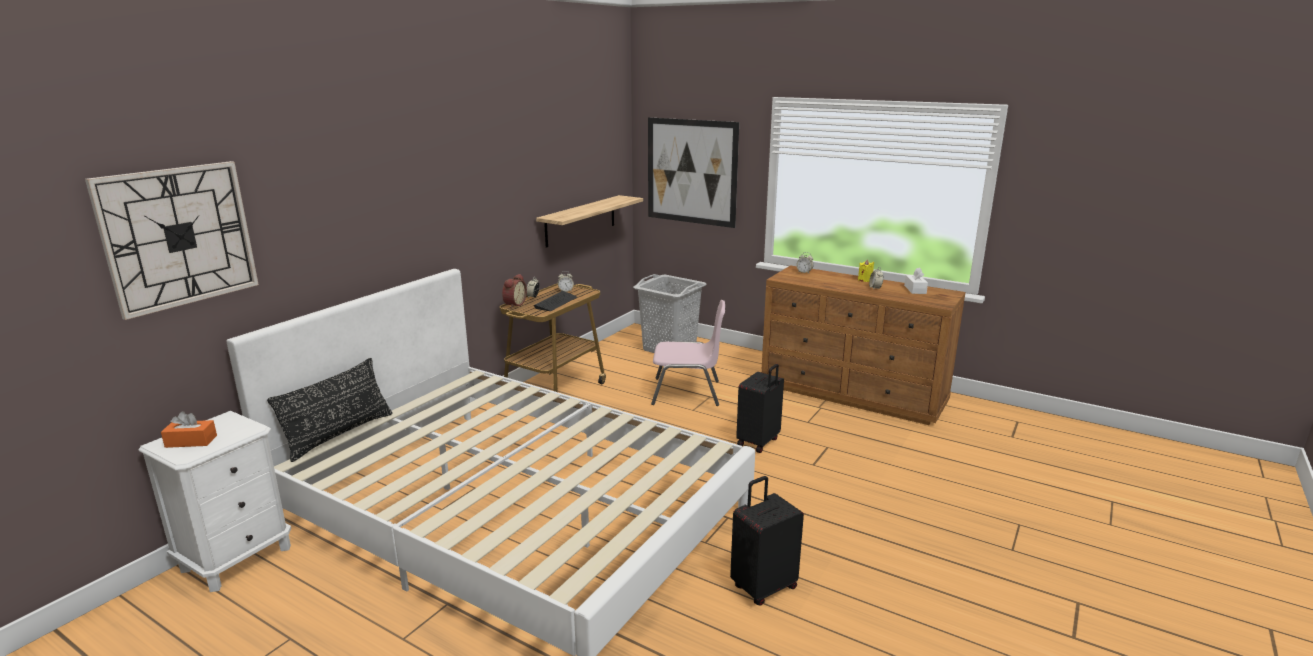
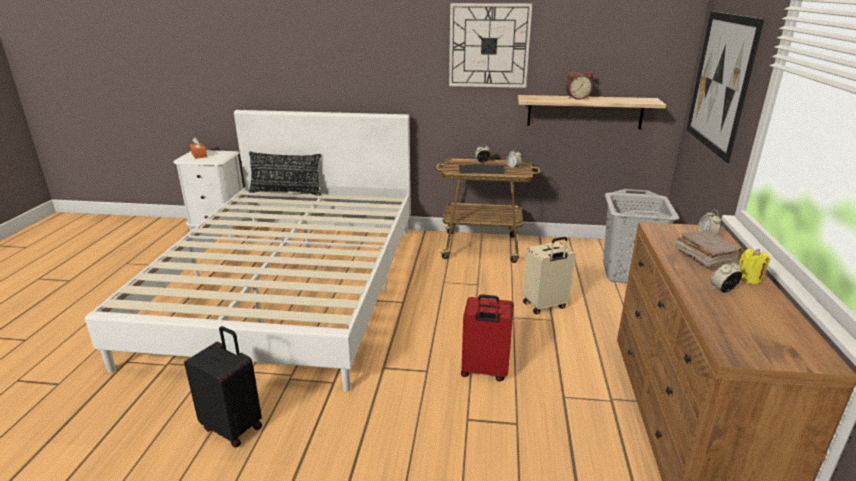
camera: 65 degrees right, 5 degrees up
(178, 236) = (218, 44): wall clock -> wall clock (489, 46)
(514, 304) = (457, 161): alarm clock -> alarm clock (577, 98)
(687, 392) = (545, 306): pink chair -> beige suitcase
(759, 442) = (484, 371): black suitcase -> red suitcase
(834, 280) = (705, 258): none -> brown book
(915, 289) = (775, 323): white tissue box -> none

